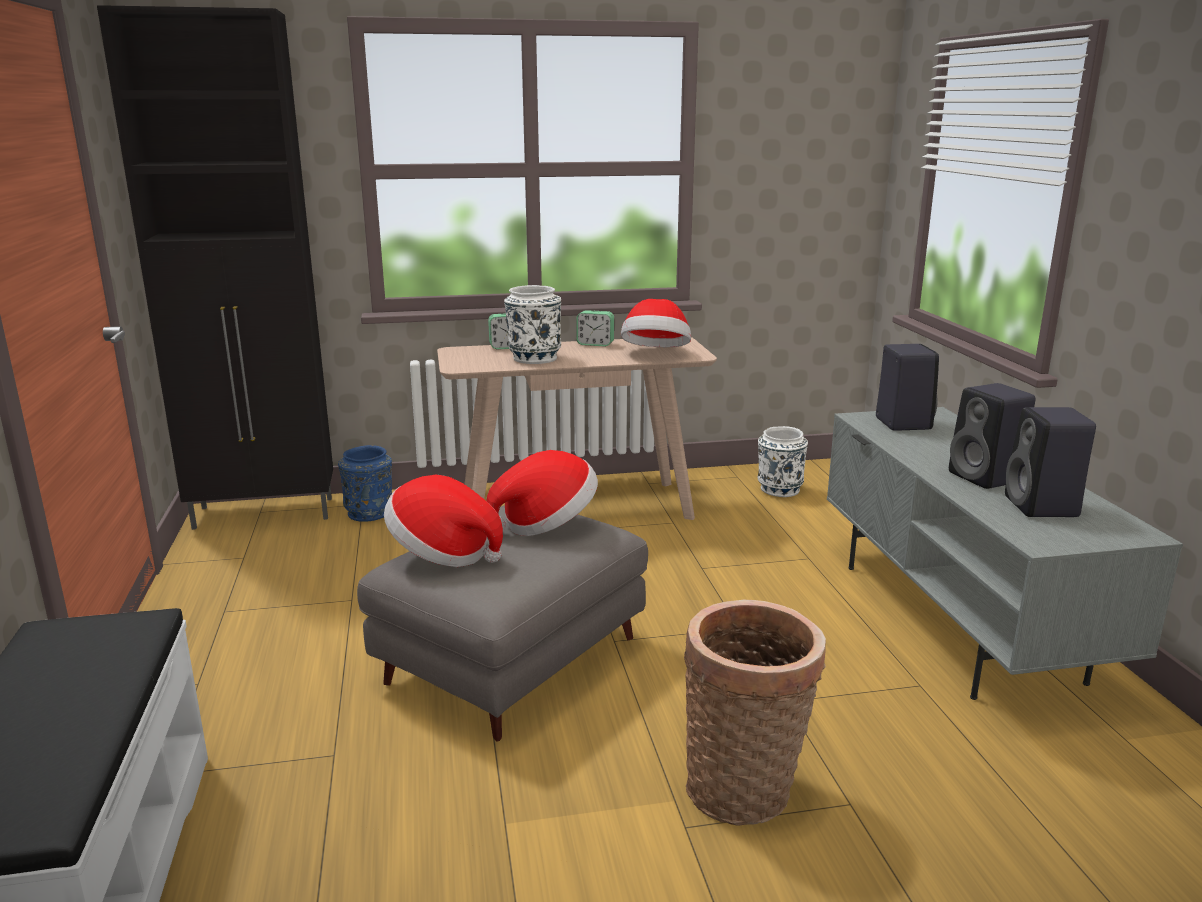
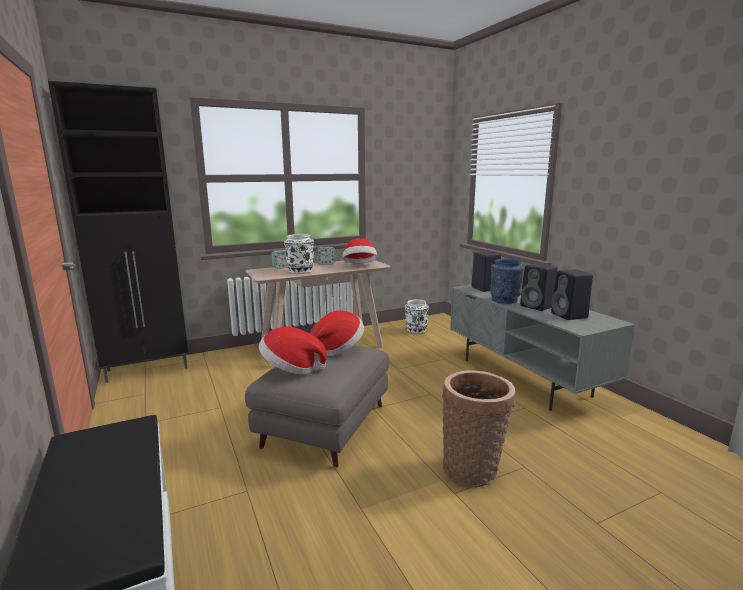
camera: 15 degrees left, 5 degrees down
(370, 513) = (210, 362): blue vase -> blue vase (504, 300)

